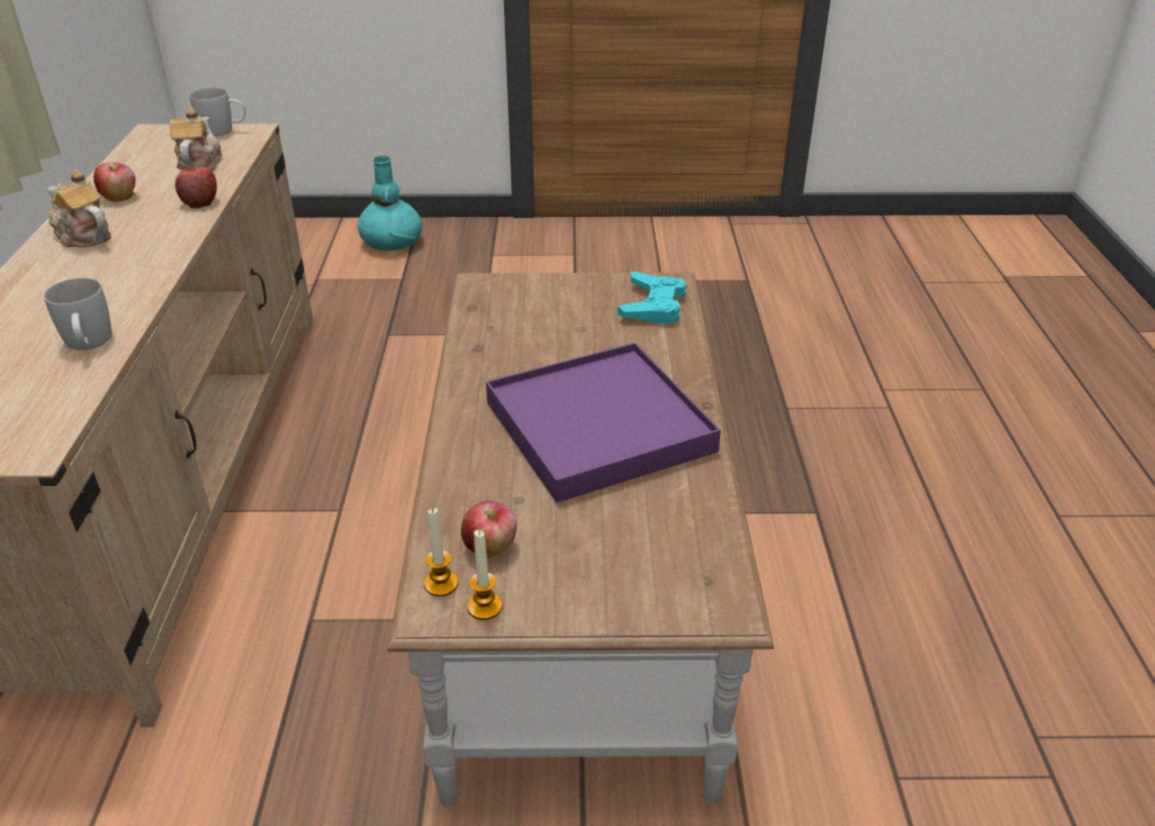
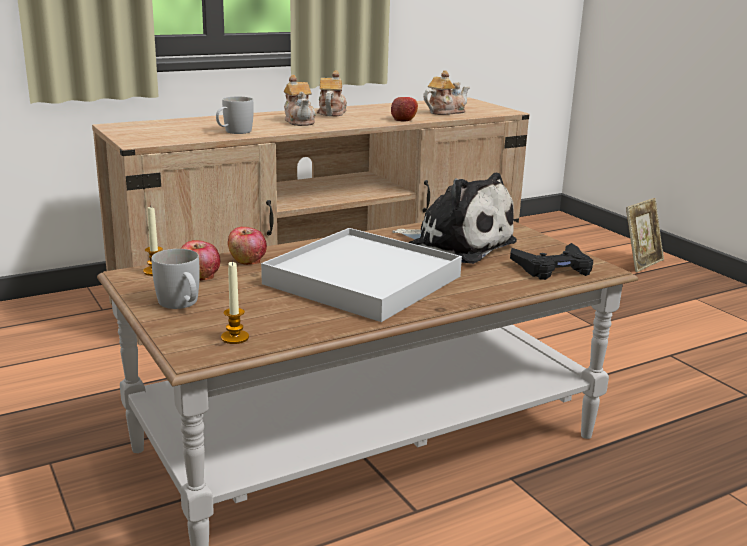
camera: 60 degrees right, 15 degrees down
(99, 274) = (300, 121): none -> teapot
(120, 197) = (382, 109): apple -> apple (247, 261)
(223, 131) = (494, 108): white mug -> white mug (181, 304)
(391, 242) = (641, 263): turquoise vase -> picture frame
(484, 607) = (142, 285): candle -> candle (235, 338)
(544, 332) = (456, 245): none -> plush toy
(599, 426) = (363, 280): purple tray -> white tray
(653, 305) = (553, 268): turquoise game controller -> black game controller

